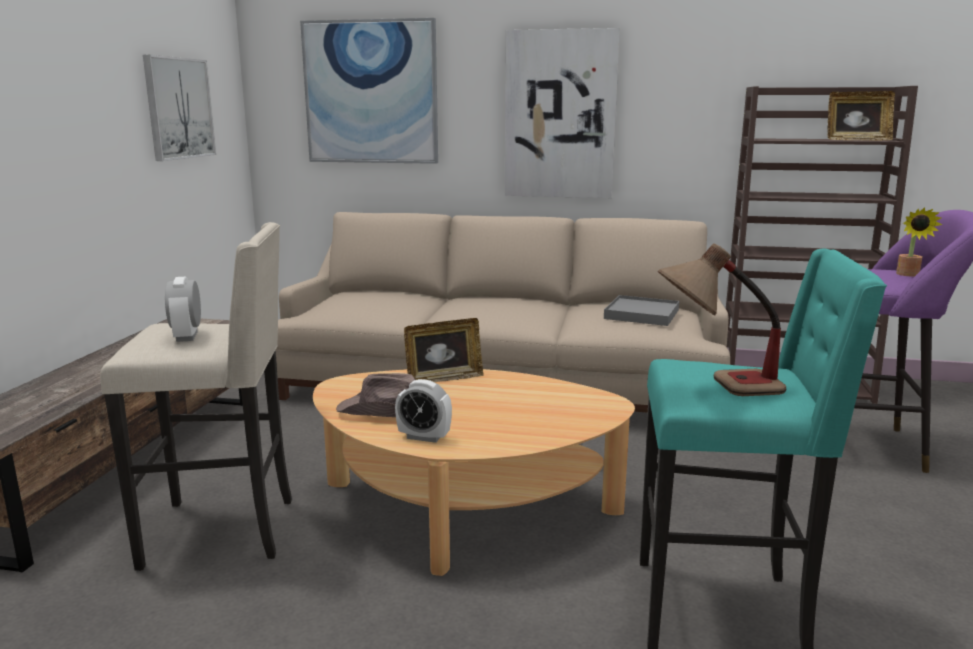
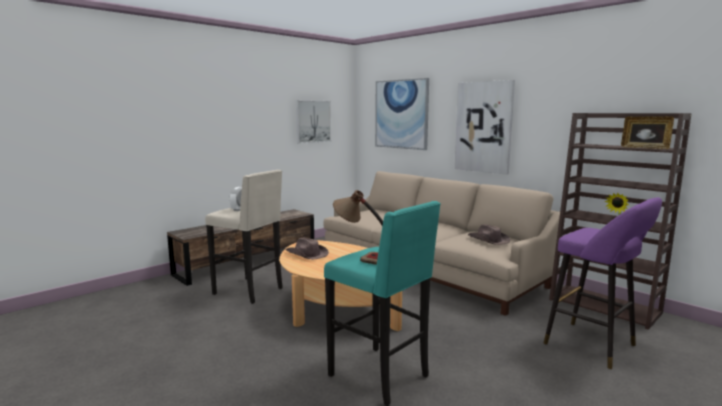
camera: 35 degrees right, 5 degrees down
(424, 437) = (300, 265): alarm clock -> none
(444, 378) = (347, 248): picture frame -> none
(642, 314) = (488, 240): grey tray -> brown hat

